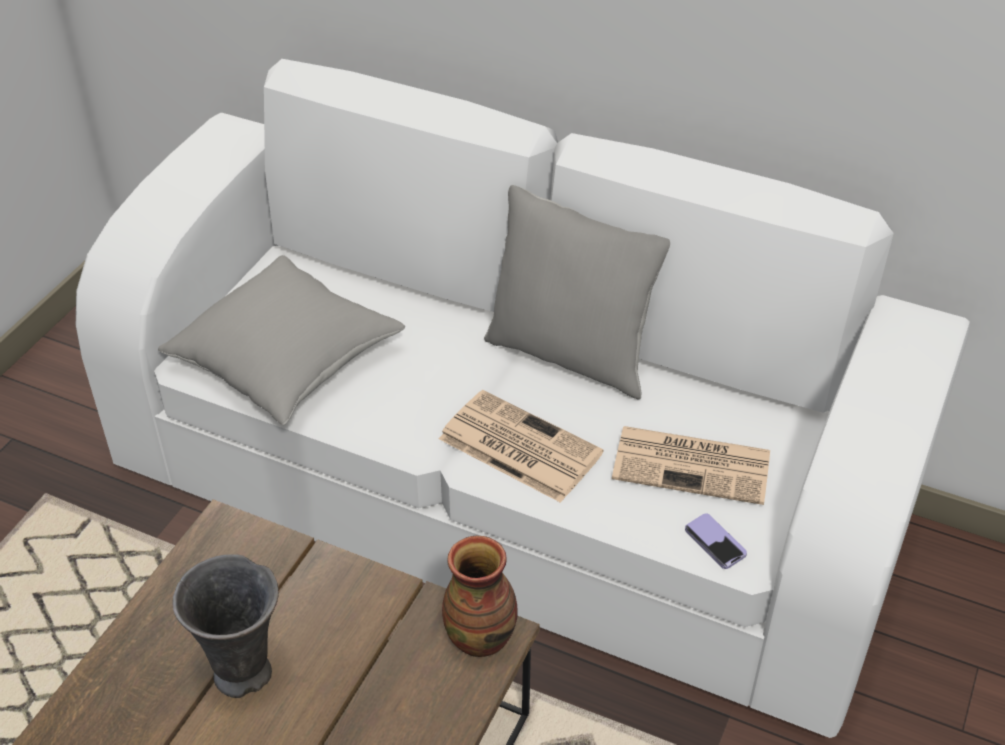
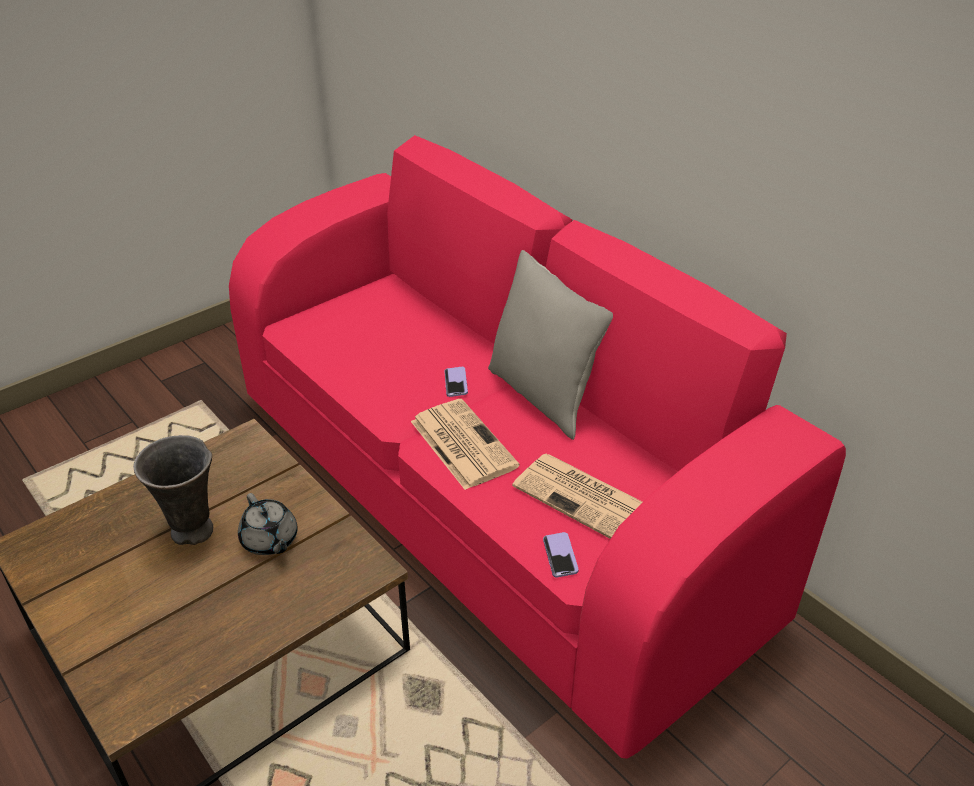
camera: 25 degrees right, 5 degrees down
(286, 359) = (348, 343): grey pillow -> none
(350, 649) = (270, 540): none -> grey teapot
(458, 371) = (456, 383): none -> phone
(481, 637) = (360, 565): vase -> none
(504, 497) = (488, 498): white sofa -> pink sofa

